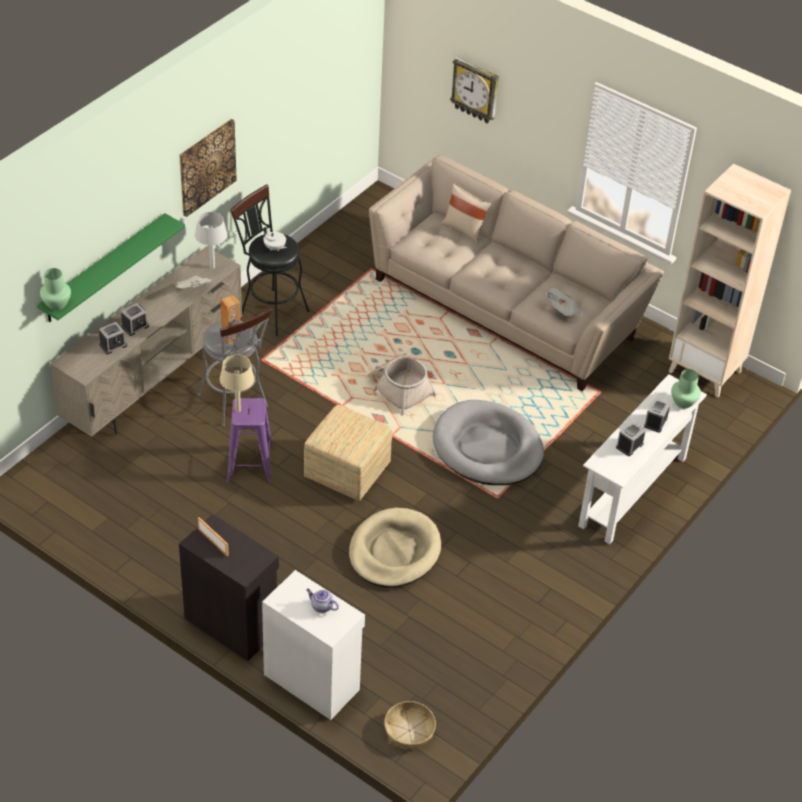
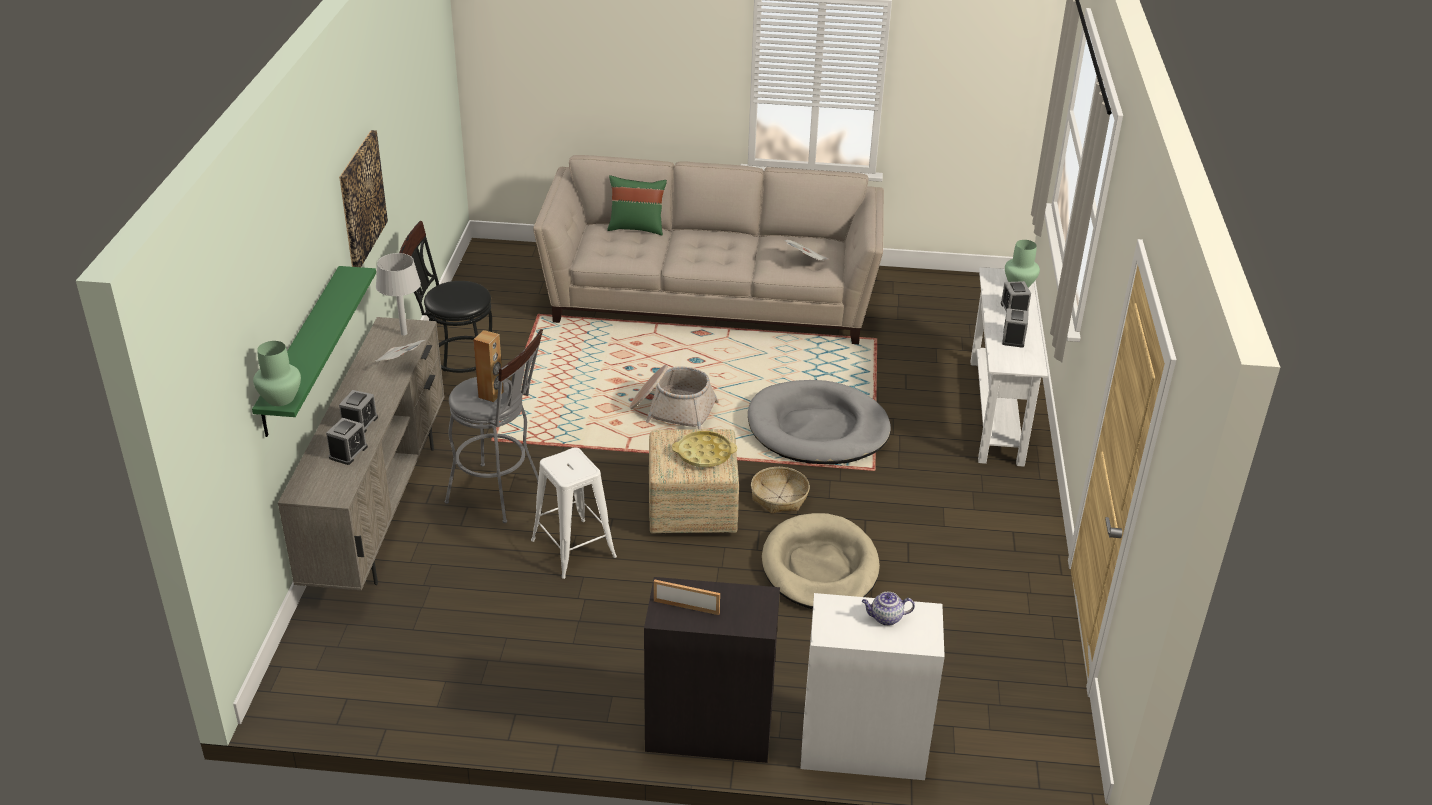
camera: 30 degrees left, 10 degrees down
(237, 410) = (556, 470): beige table lamp -> none
(250, 464) = (573, 548): purple stool -> white stool
(275, 248) = (460, 295): white teapot -> none
(353, 438) = (704, 454): none -> yellow tray
(409, 730) = (1019, 746): basket -> basket (779, 497)
(464, 230) = (636, 228): beige pillow -> green pillow
(475, 90) = (594, 64): wall clock -> none
(705, 371) = (952, 287): beige bookcase -> none

